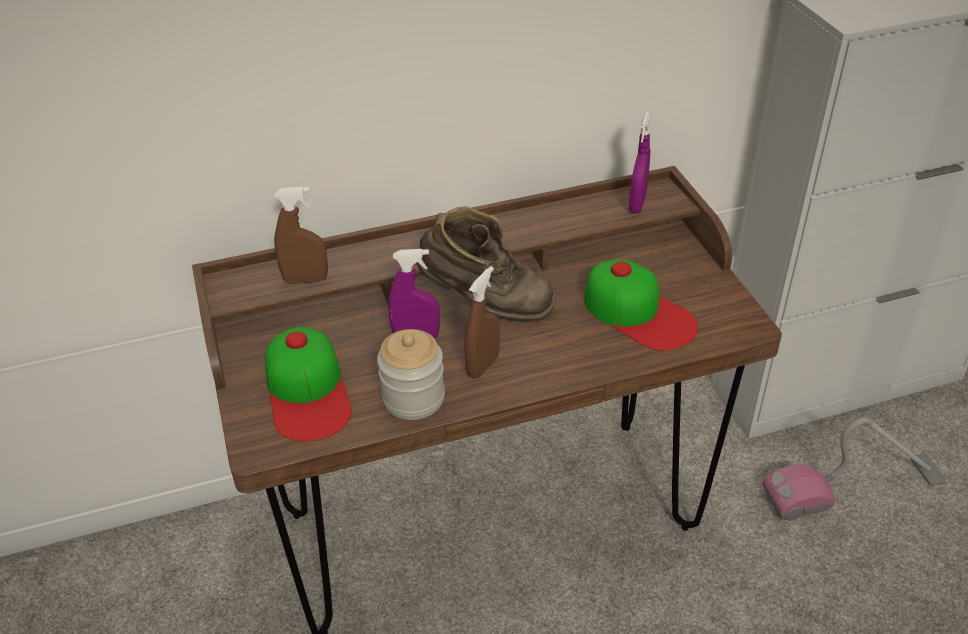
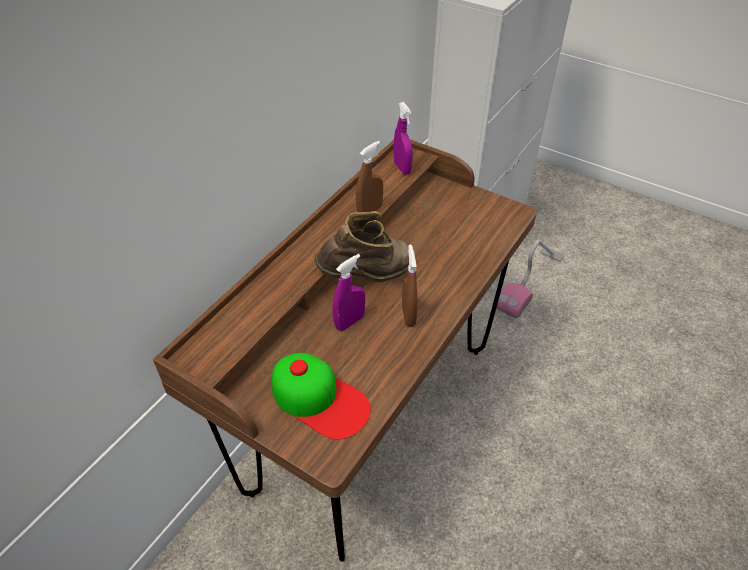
camera: 40 degrees left, 5 degrees up
(306, 280) = (251, 322): brown spray bottle -> brown spray bottle (369, 211)
(413, 398) = (391, 361): jar -> none
(639, 313) = (456, 234): cap -> none

